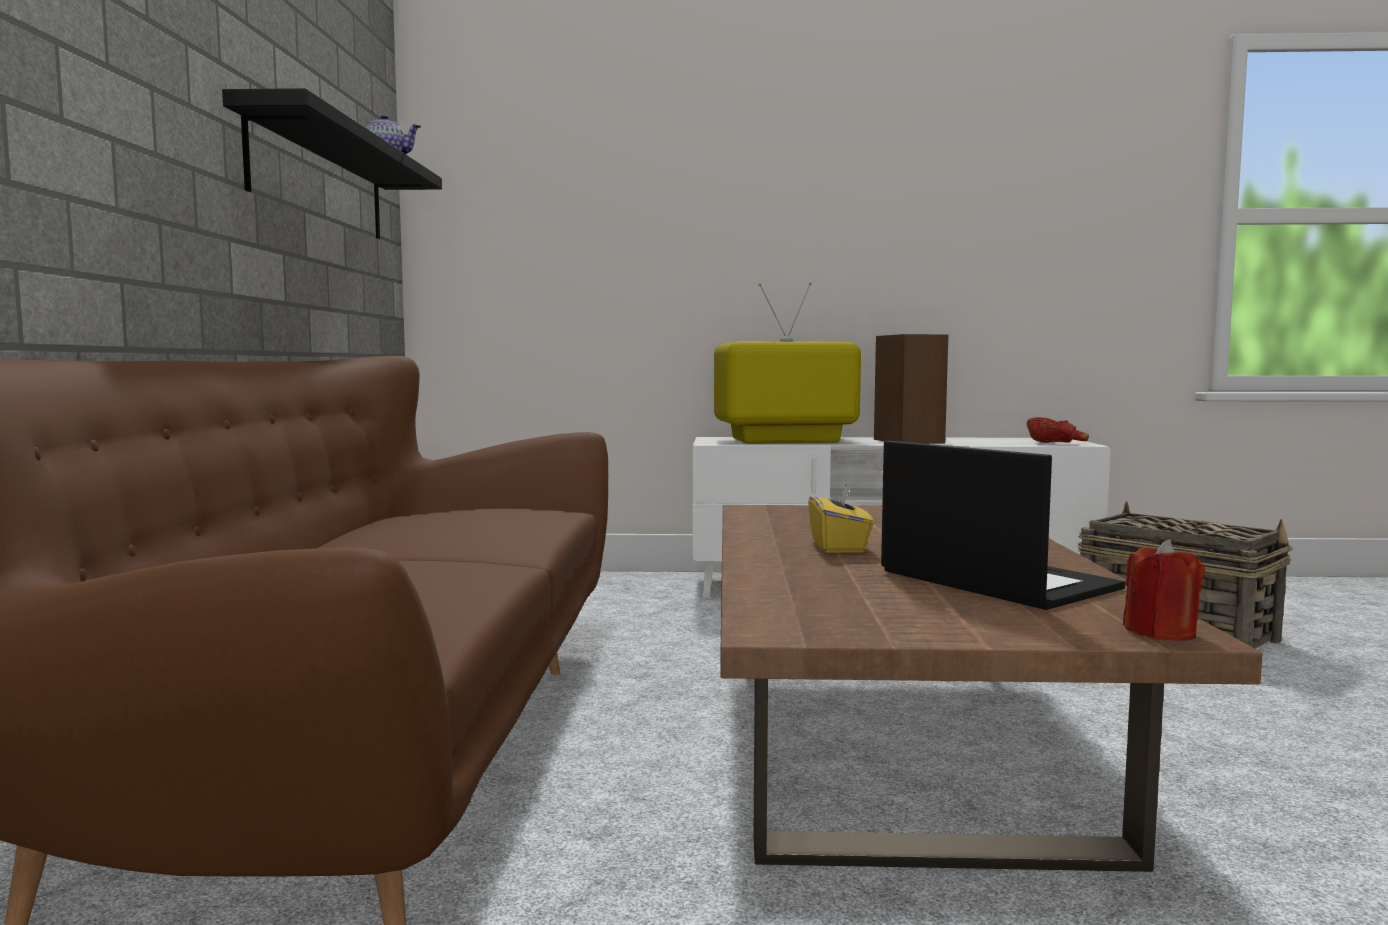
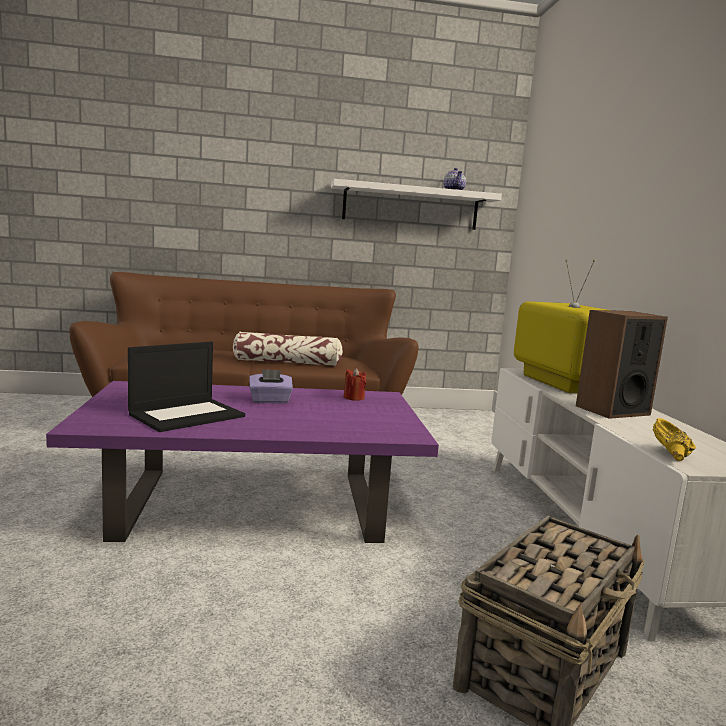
camera: 80 degrees right, 5 degrees up
(320, 180) = (411, 206): black shelf -> white shelf
(480, 536) = (287, 362): none -> pillow
(839, 547) = (270, 401): yellow tissue box -> purple tissue box
(889, 738) = (255, 503): brown coffee table -> purple coffee table
(1056, 443) = (675, 455): red bowl -> yellow bowl
(1160, 632) = (83, 424): red candle -> red candle (353, 397)

